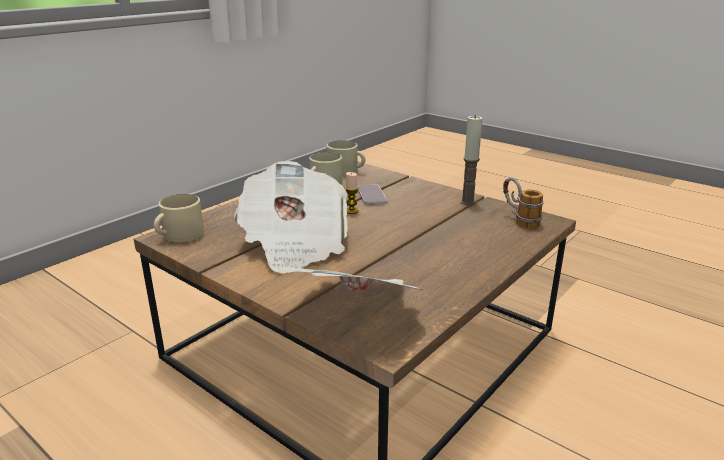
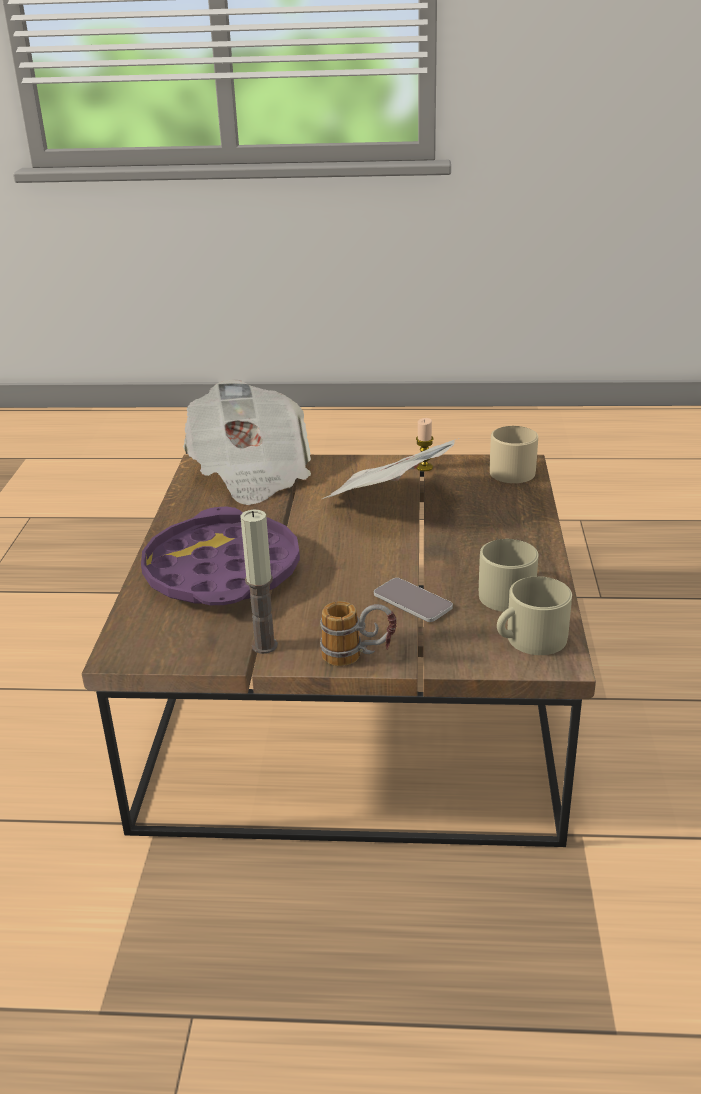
camera: 145 degrees right, 5 degrees up
(351, 211) = (398, 564): candle -> candle (424, 467)
(459, 240) = (222, 571): none -> purple tray
(518, 220) = (166, 637): mug -> mug (359, 658)

